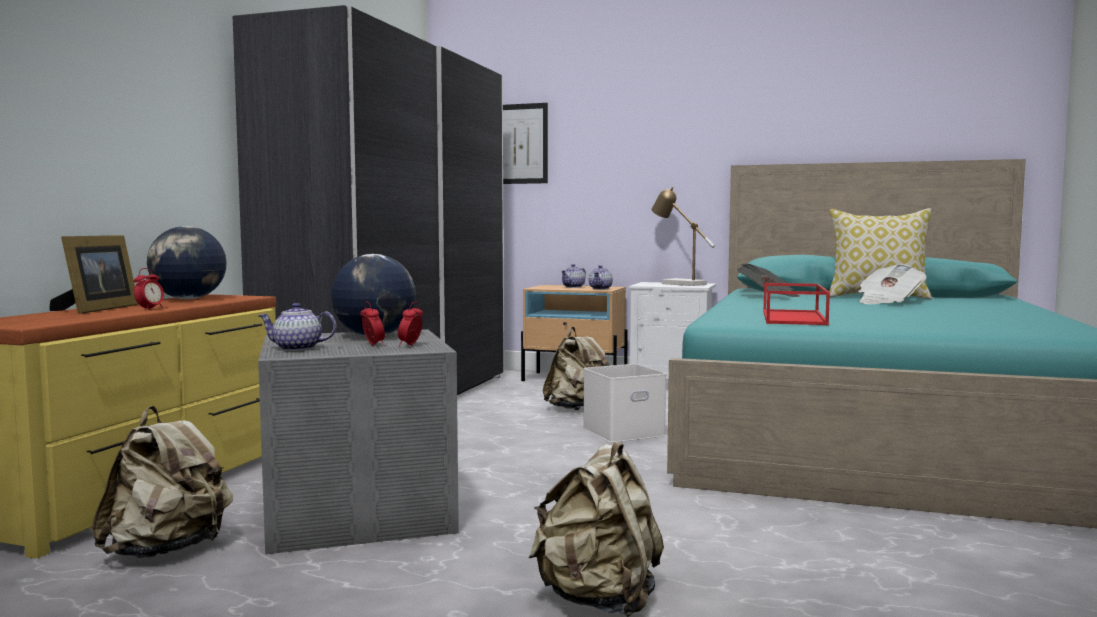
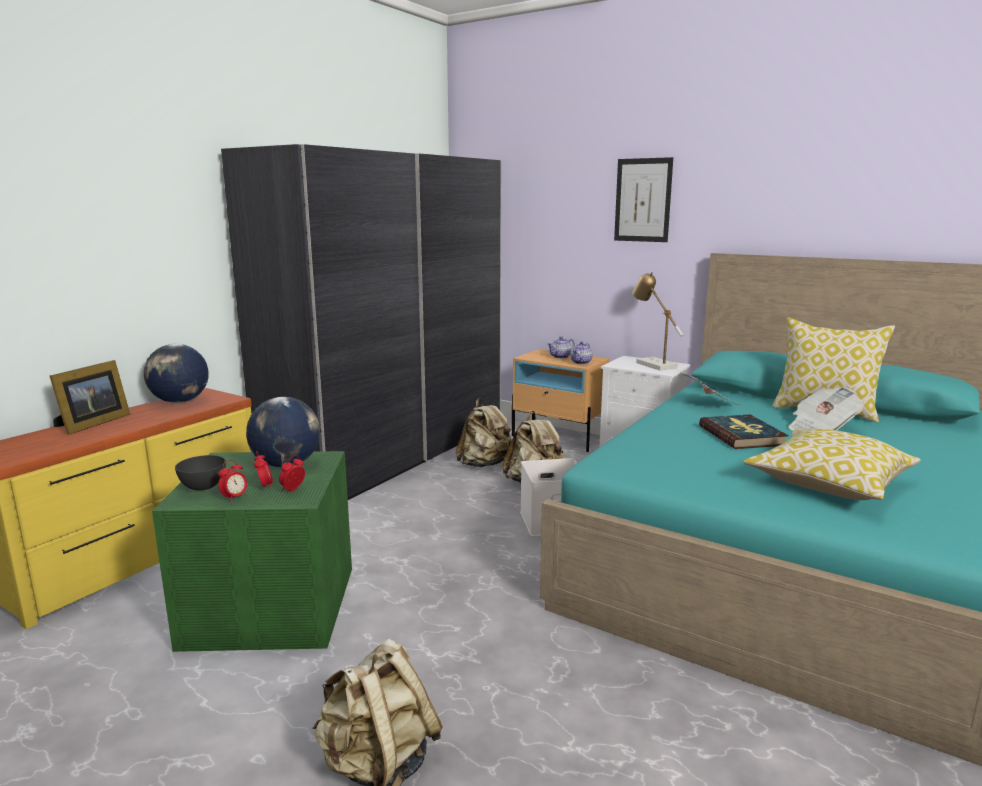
camera: 15 degrees right, 10 degrees up
(150, 309) = (126, 427): alarm clock -> alarm clock (234, 498)
(167, 550) = (112, 634): beige backpack -> beige backpack (485, 464)
(297, 348) = (203, 487): teapot -> grey bowl
(355, 511) = (269, 605): grey storage box -> green storage box
(521, 144) = (524, 220): picture -> picture (643, 200)
(795, 318) = (682, 464): red tray -> none
(825, 307) = (742, 435): none -> book
(937, 319) = (829, 483): none -> pillow

